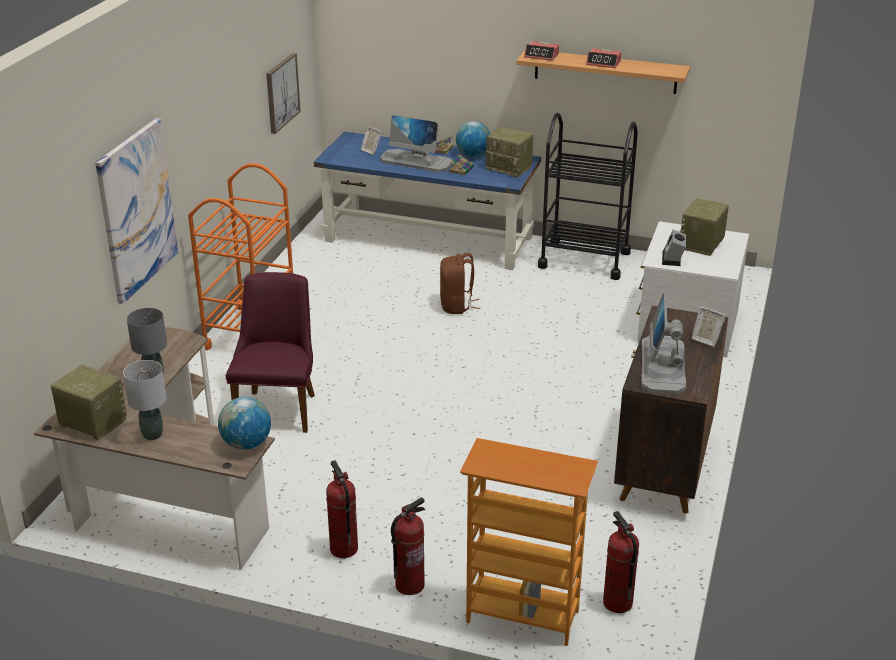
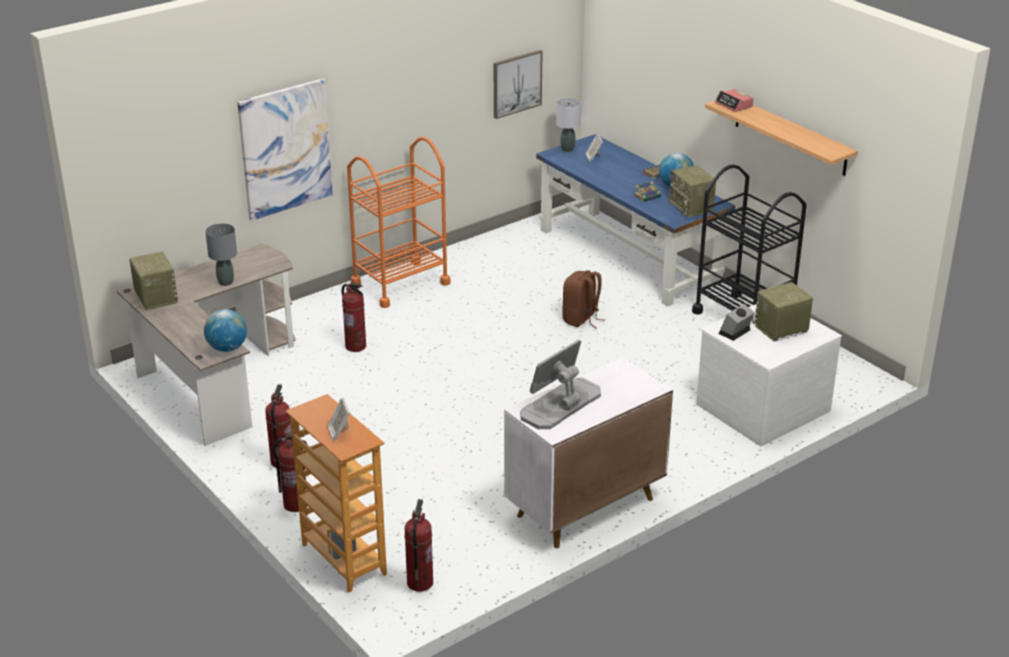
camera: 35 degrees right, 0 degrees up
(152, 434) = (180, 319): grey table lamp -> grey table lamp (567, 149)
(279, 406) = (355, 346): purple chair -> fire extinguisher
(417, 161) = (619, 178): monitor -> none
(603, 63) = (779, 126): alarm clock -> none
(664, 467) = (584, 508): brown cabinet -> white cabinet
(705, 340) = (625, 399): picture frame -> picture frame (339, 432)

